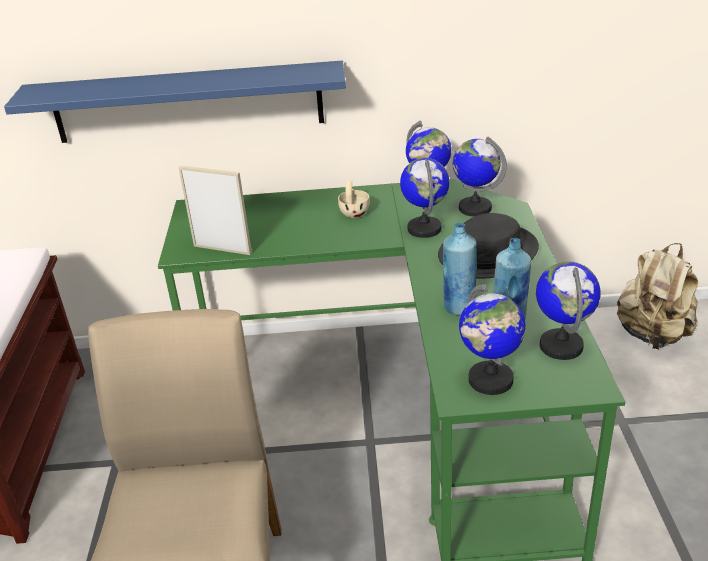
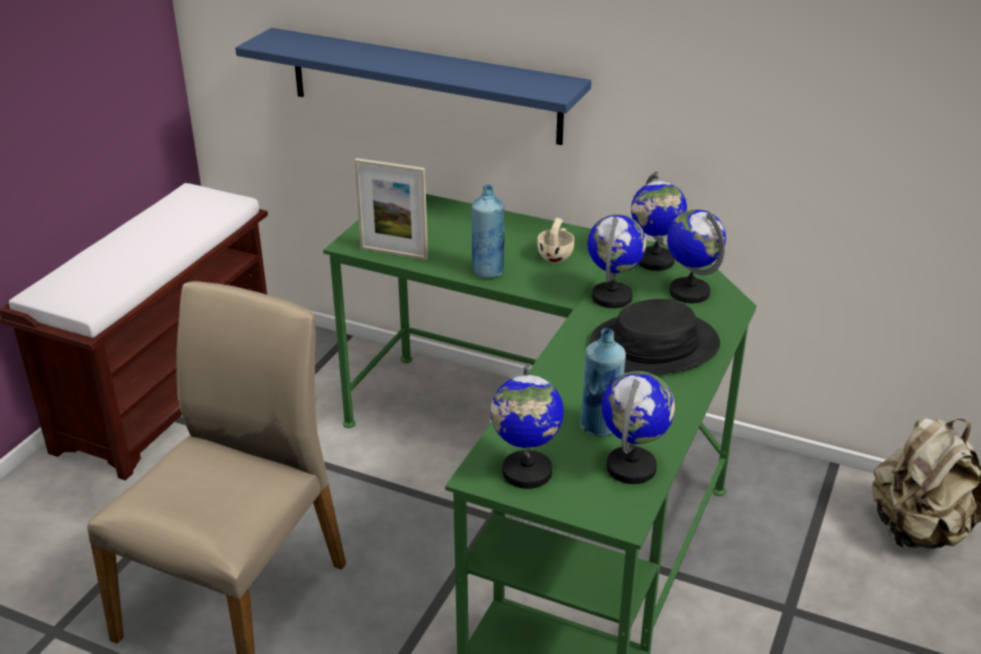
camera: 25 degrees right, 0 degrees up
(222, 249) = (394, 253): picture frame -> picture frame turned 150 degrees clockwise
(459, 307) = (567, 391): blue bottle -> blue bottle (488, 271)

